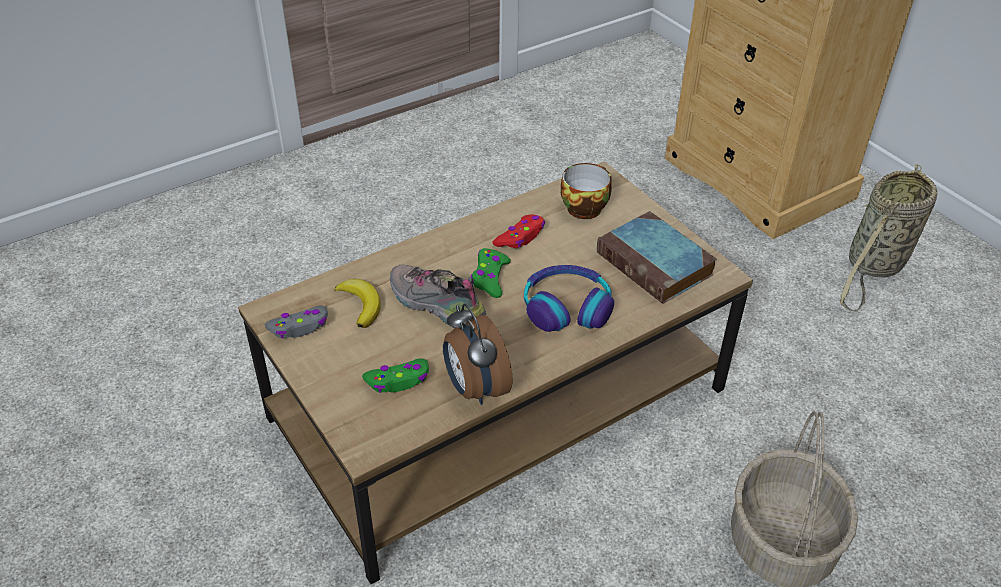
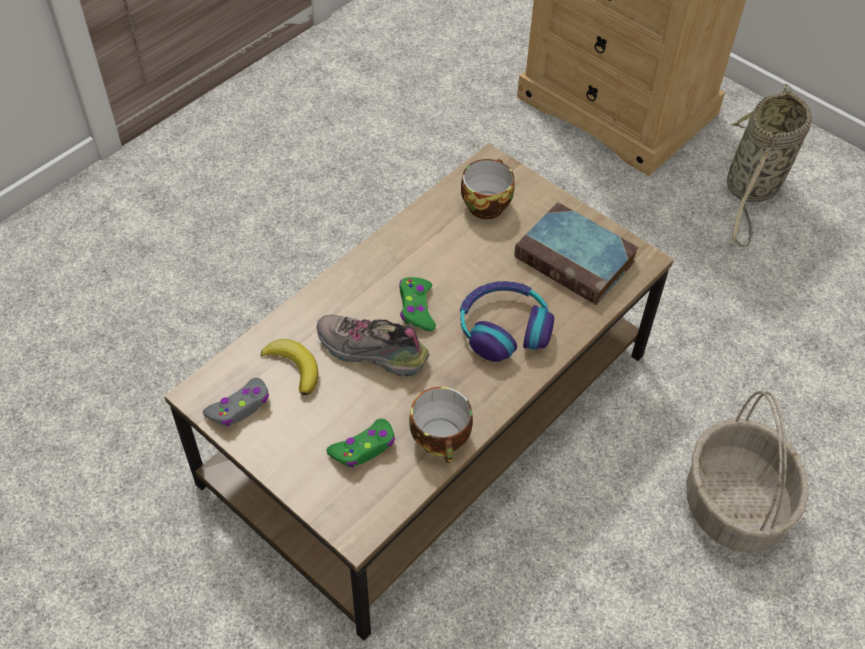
camera: 15 degrees left, 10 degrees up
(474, 388) = (442, 440): alarm clock -> cup
(520, 237) = (432, 253): red game controller -> none

